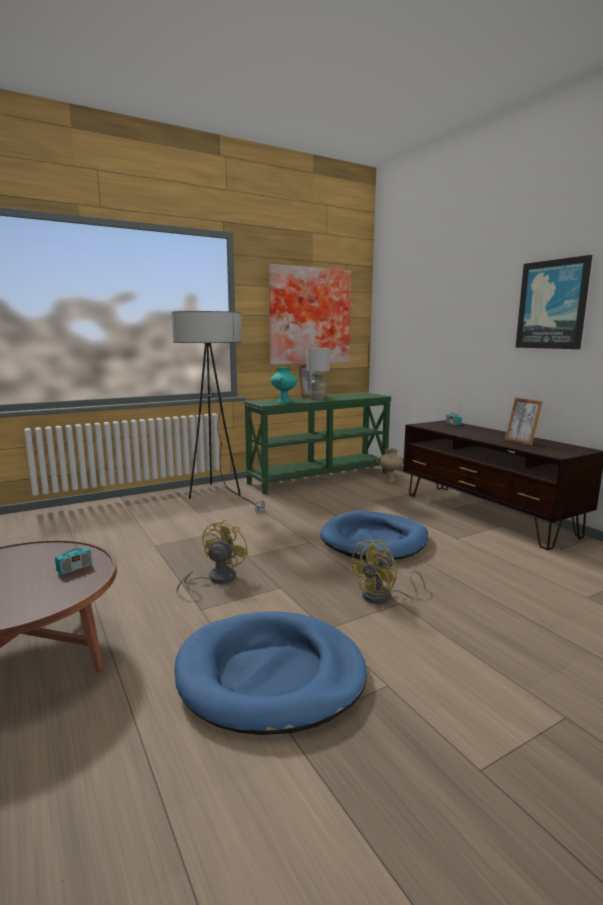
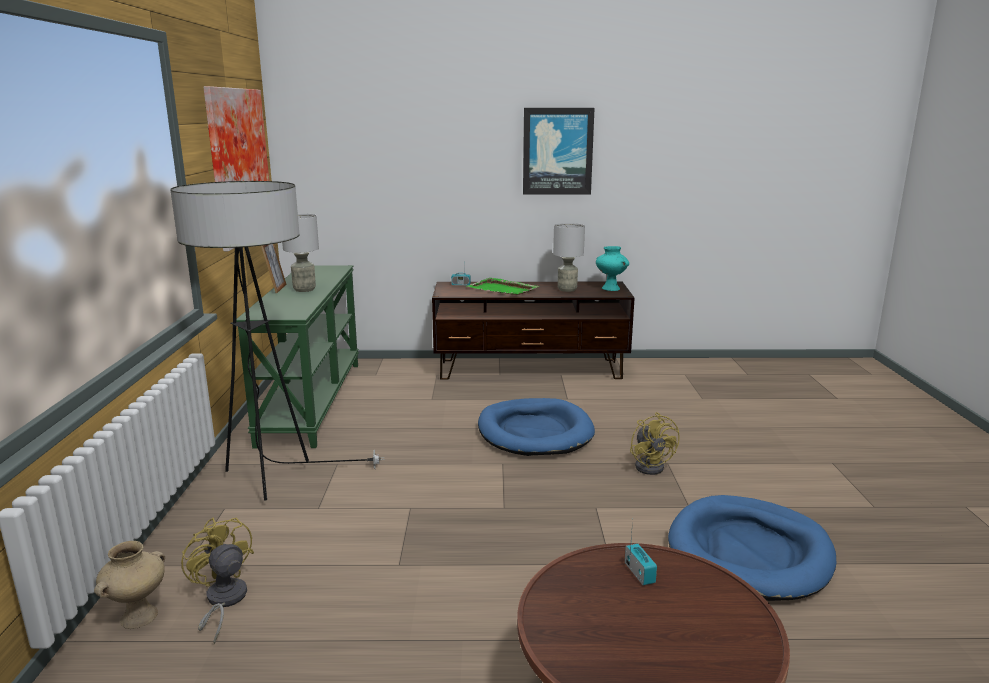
camera: 60 degrees left, 5 degrees up
(215, 579) = (544, 539): yellow fan -> yellow fan (223, 602)
(284, 402) = (297, 306): turquoise vase -> turquoise vase (610, 288)
(390, 480) = (383, 372): beige vase -> beige vase (139, 616)
(470, 431) = (503, 289): none -> green tray
(520, 442) = (567, 289): picture frame -> grey table lamp

